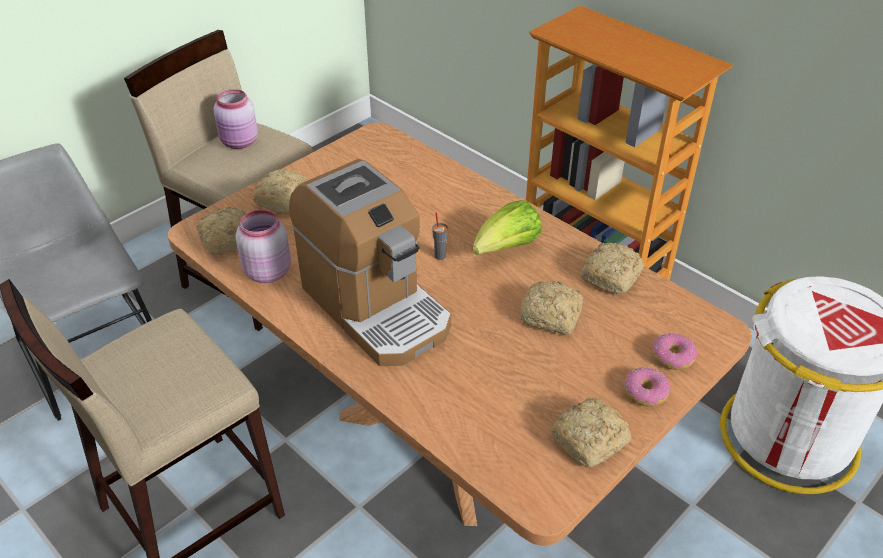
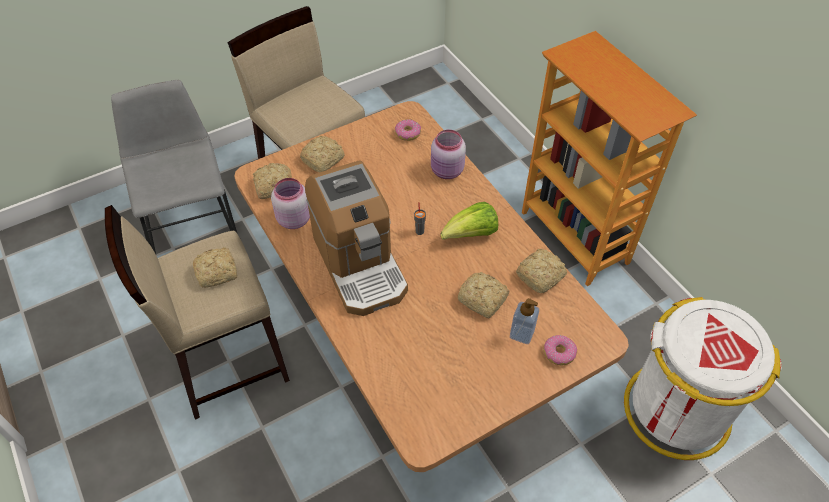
camera: 15 degrees right, 10 degrees up
(240, 142) = (310, 97): pink jar -> pink jar (447, 171)
(591, 440) = (473, 404): bread -> bread (218, 272)
(617, 345) = (521, 334): none -> soap dispenser
(645, 392) = (527, 377): donut -> donut (407, 134)

